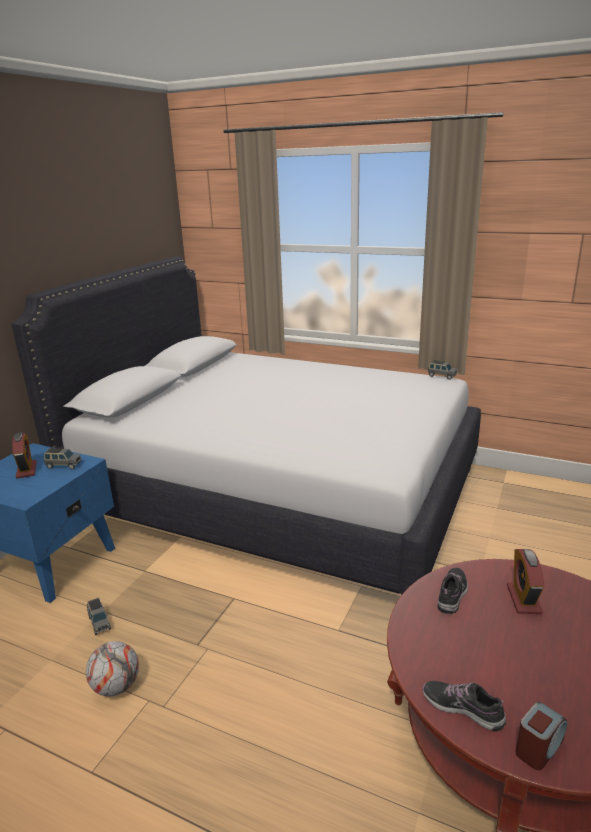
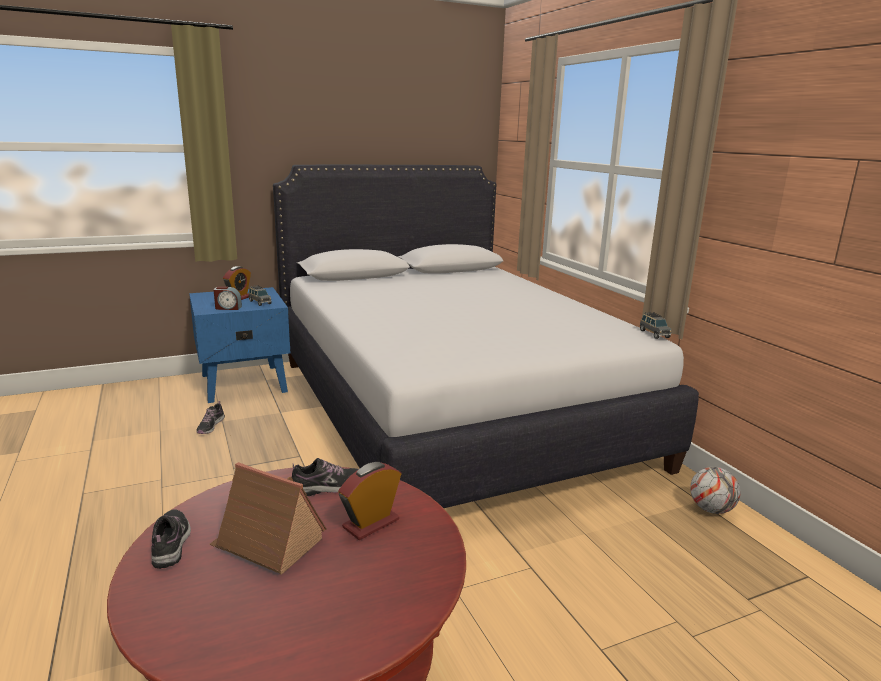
camera: 40 degrees right, 5 degrees down
(99, 623) = (210, 426): grey toy car -> shoe
(116, 686) = (161, 462): football -> football (711, 509)
(507, 656) = (268, 542): none -> toy house
(538, 747) = (155, 597): alarm clock -> alarm clock (228, 308)

